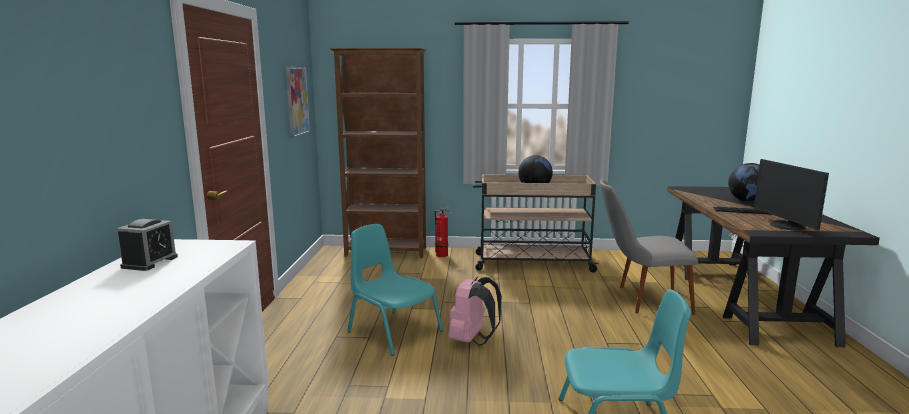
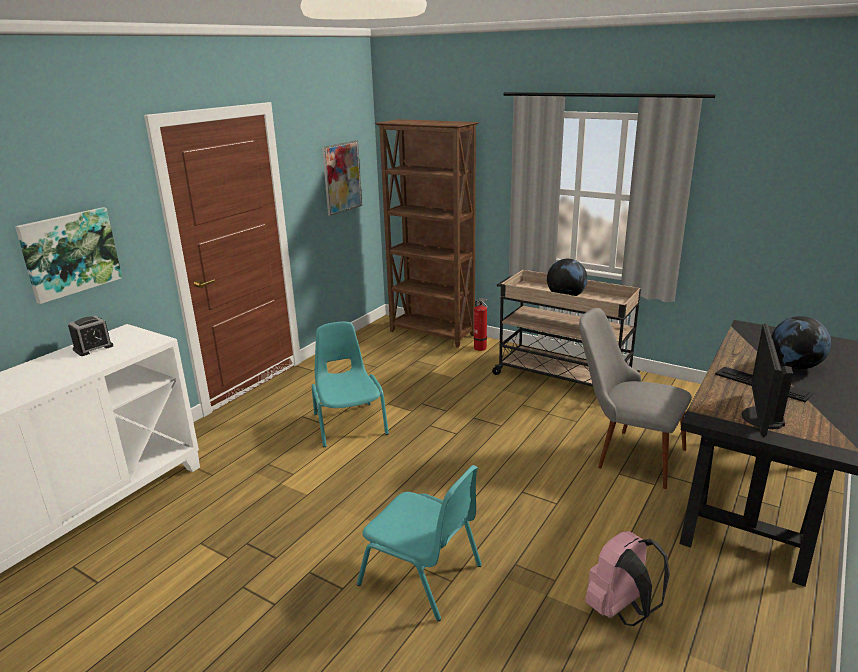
camera: 30 degrees right, 10 degrees up
(104, 137) = (70, 253): none -> picture
(472, 340) = (402, 452): pink backpack -> pink backpack (621, 610)

